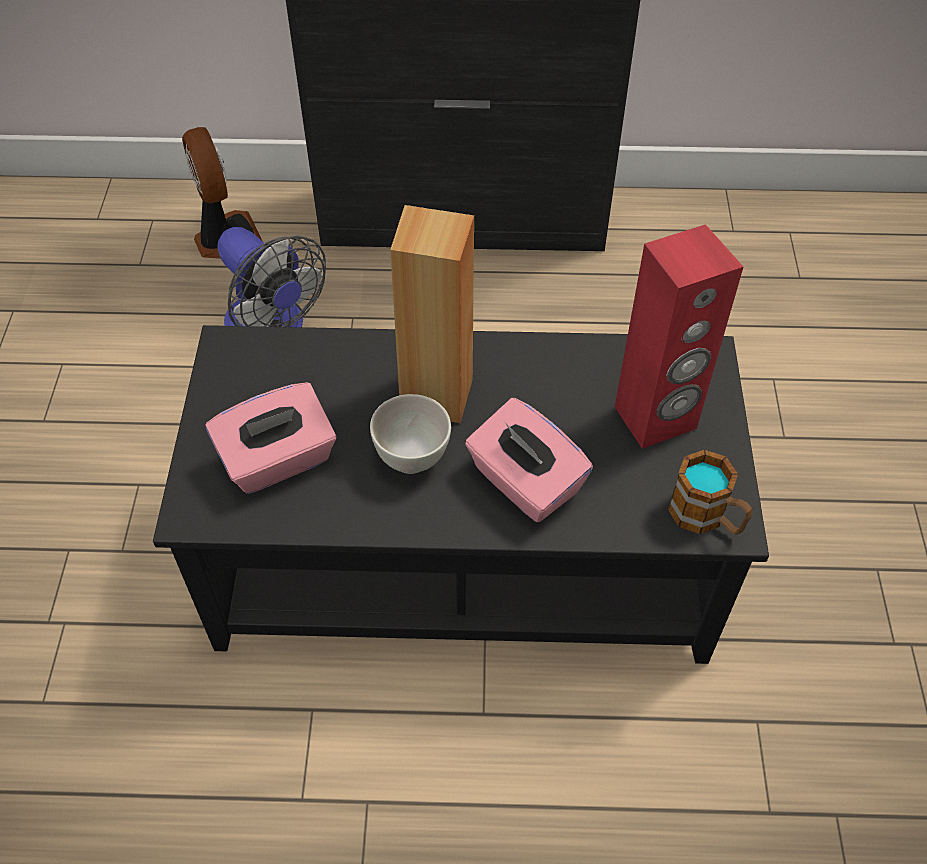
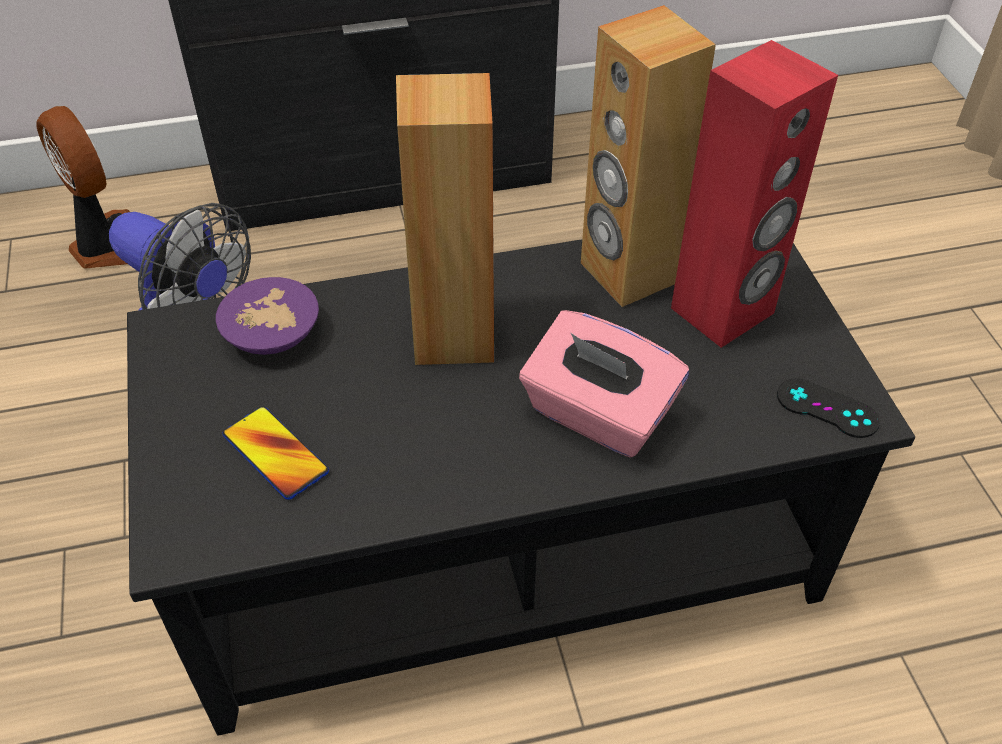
camera: 15 degrees left, 5 degrees down
(278, 460) = (275, 453): pink tissue box -> phone
(304, 366) = (275, 335): none -> purple bowl
(412, 458) = (449, 415): white bowl -> none
(590, 370) = (627, 273): none -> brown speaker
(706, 517) = (827, 408): mug -> black game controller

